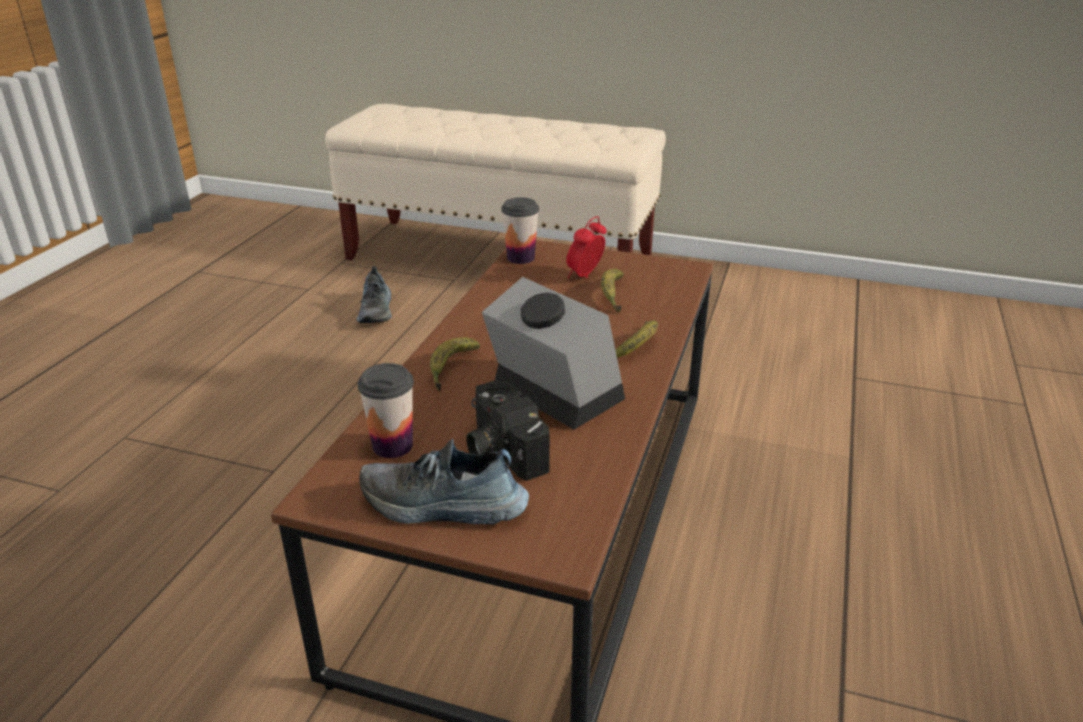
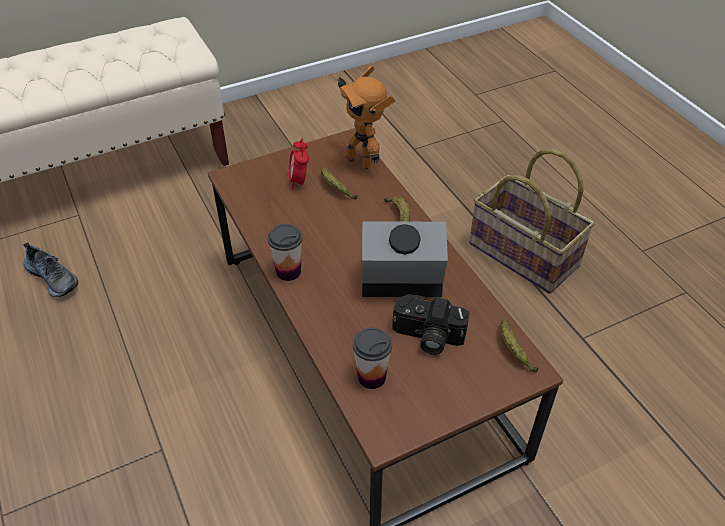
camera: 45 degrees left, 15 degrees up
(443, 506) = (449, 390): shoe -> none
(451, 369) = (324, 303): banana -> banana (513, 350)
(520, 258) = (238, 189): cup -> cup (288, 271)
(676, 288) = (361, 160): none -> toy robot
(867, 547) = (522, 255): none -> basket

